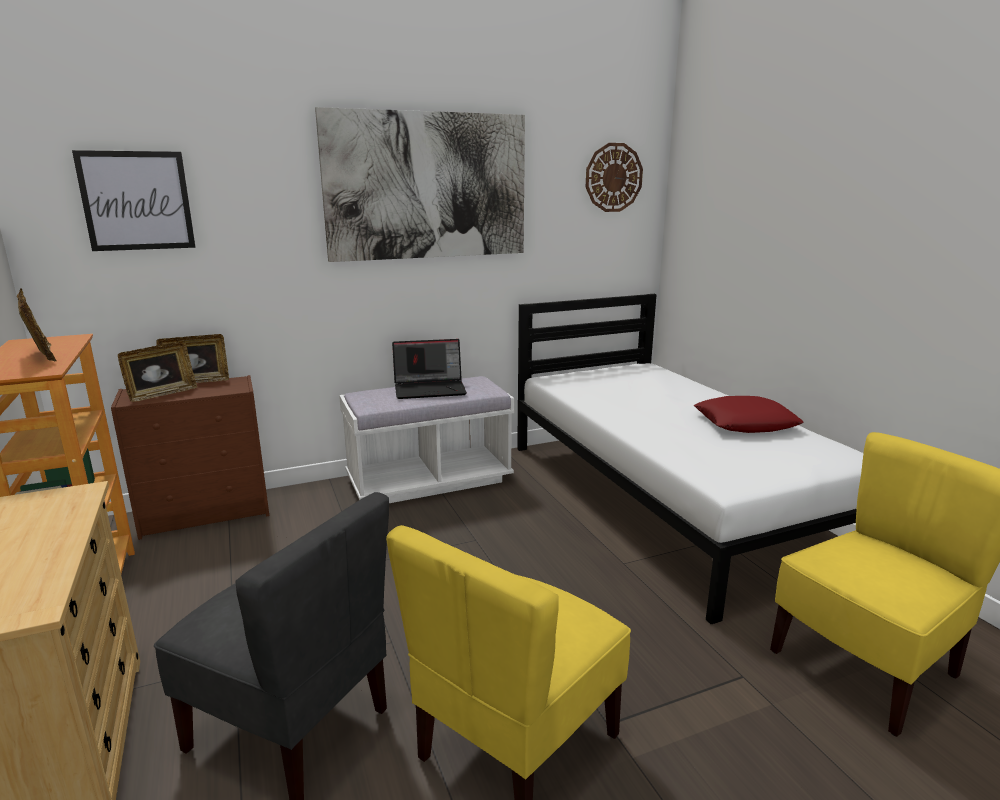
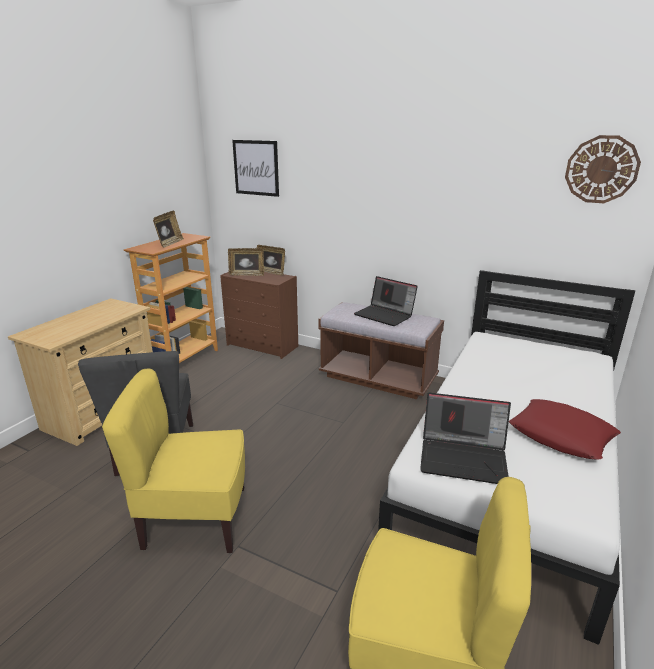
camera: 50 degrees right, 5 degrees up
(427, 186) = (417, 168): picture -> none
(429, 481) = (378, 377): white bench -> brown bench
(742, 466) = (464, 458): none -> laptop

